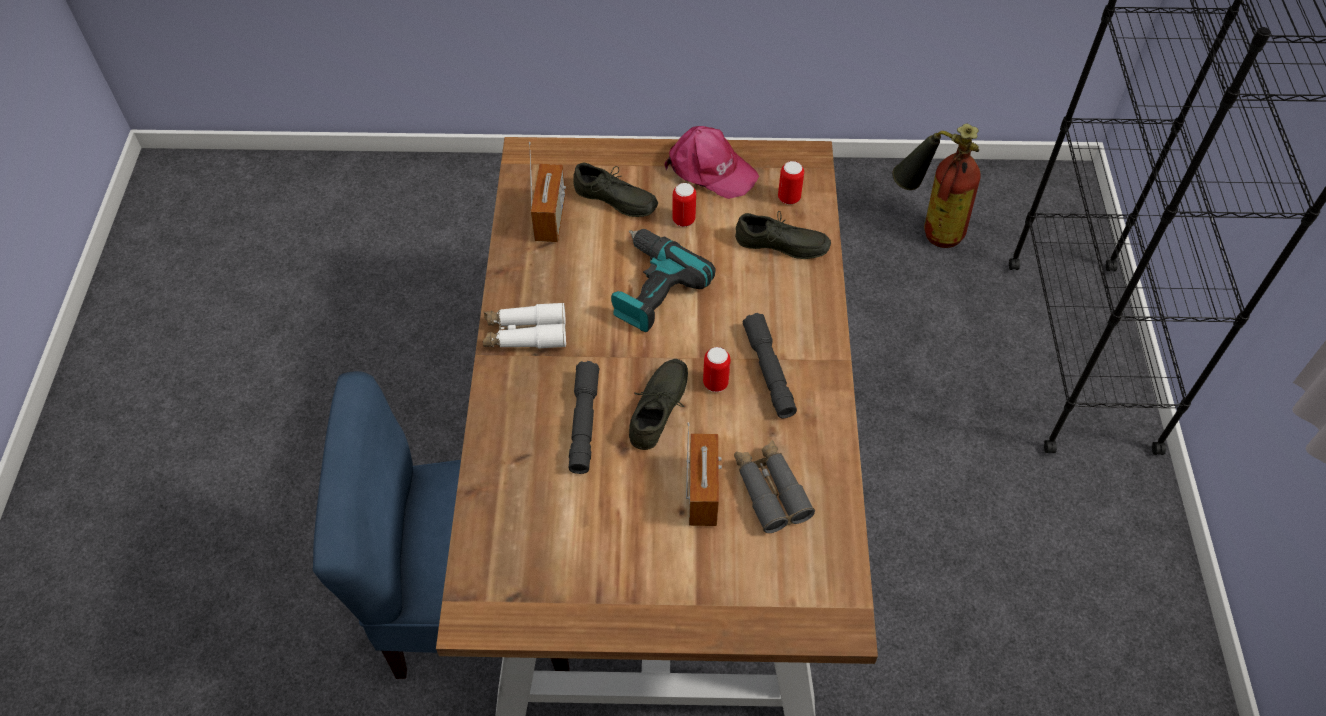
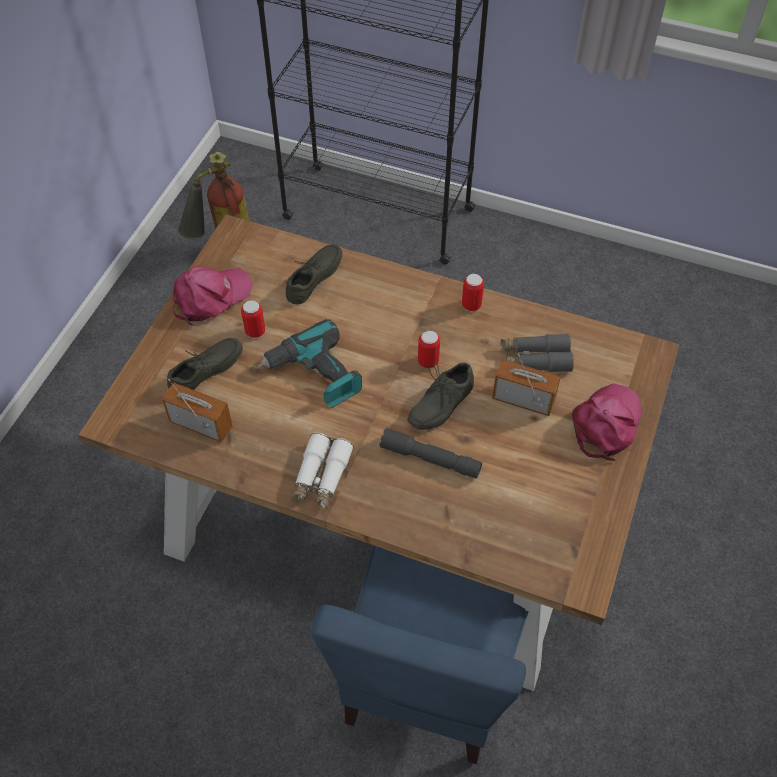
camera: 70 degrees left, 0 degrees up
(662, 409) = (438, 403): grey shoe -> grey shoe turned 90 degrees counterclockwise
(705, 592) = (606, 424): none -> pink cap
(769, 371) = (431, 326): grey flashlight -> none
(789, 198) = (270, 258): can -> can (471, 305)

